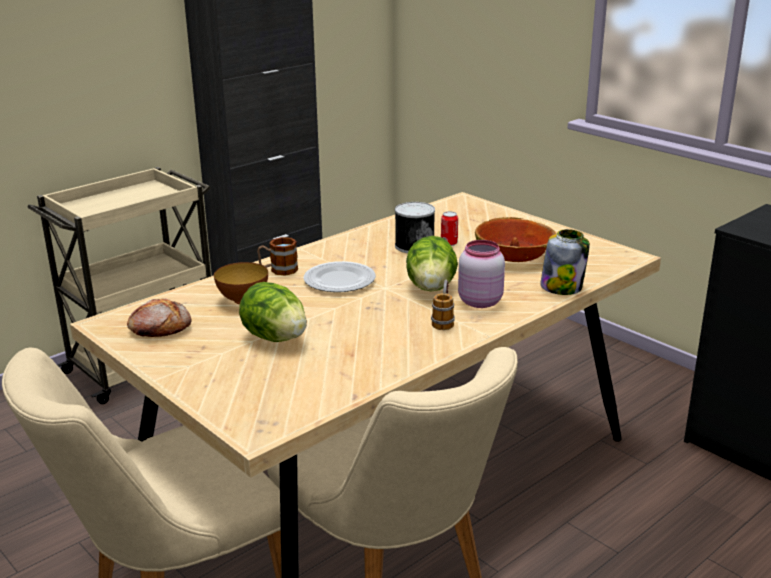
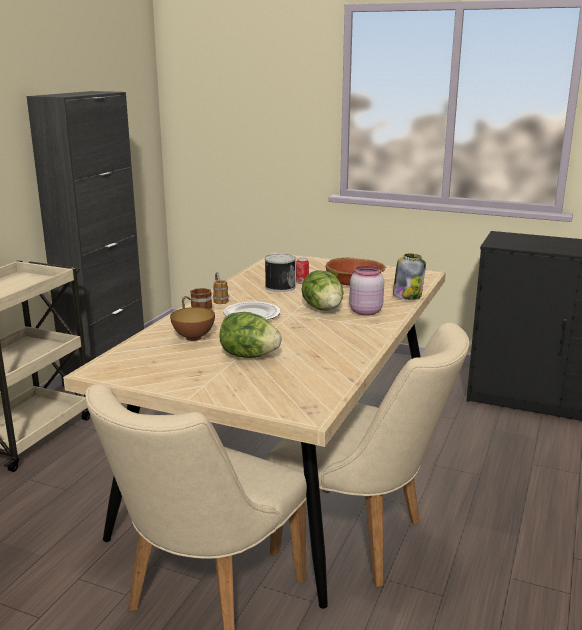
camera: 25 degrees left, 5 degrees down
(160, 328) = (148, 366): bread -> none
(443, 320) = (355, 326): mug -> mug (219, 299)

